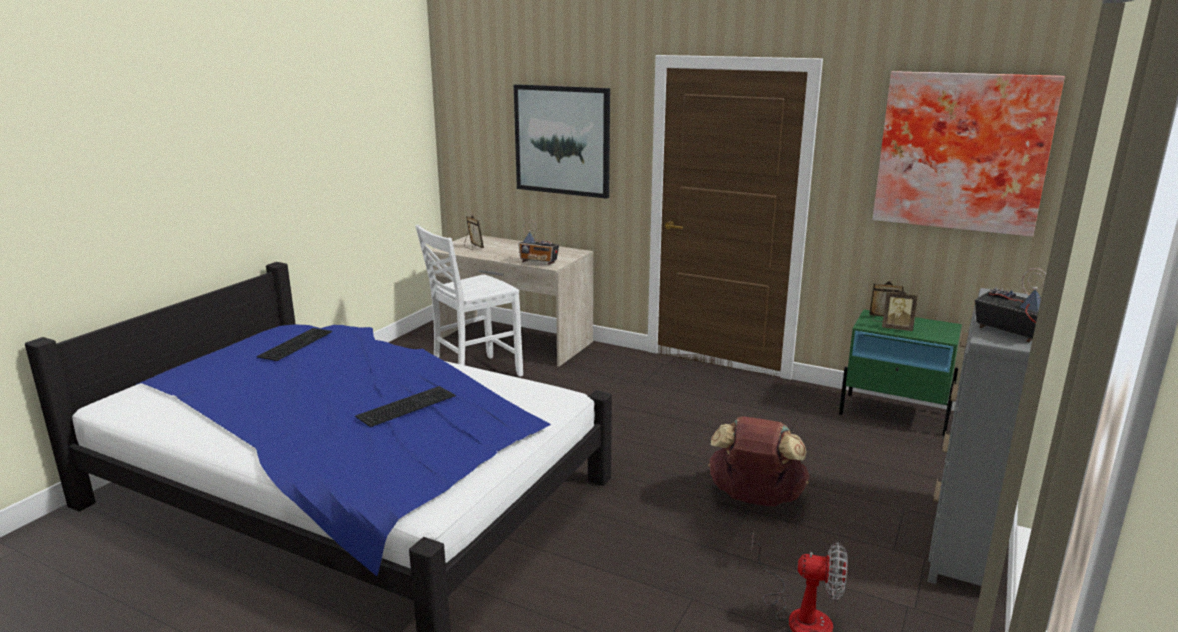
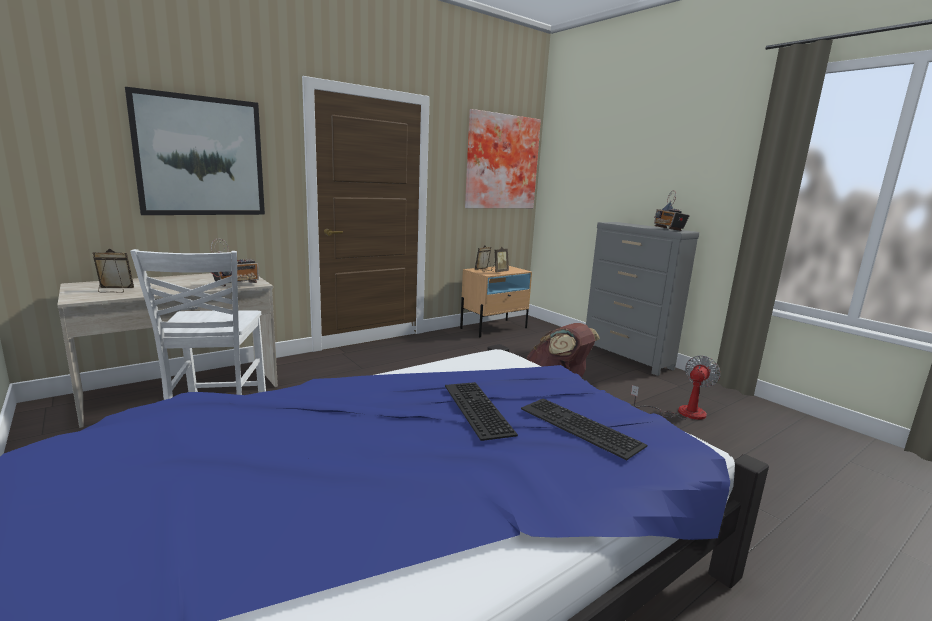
camera: 65 degrees left, 5 degrees down
(295, 343) = (145, 449): keyboard -> keyboard (577, 427)
(895, 414) = (494, 328): green nightstand -> beige nightstand
(1008, 332) = (668, 229): radio -> radio turned 90 degrees counterclockwise

